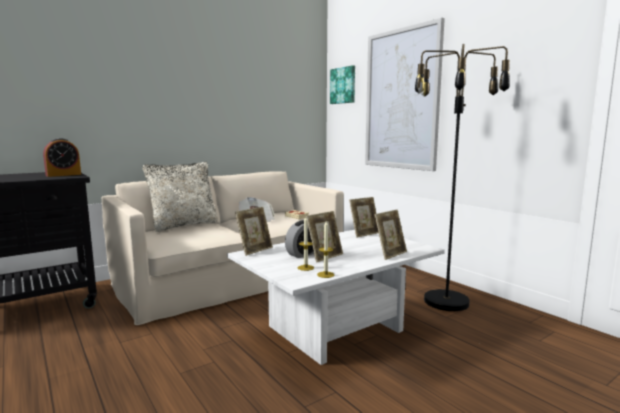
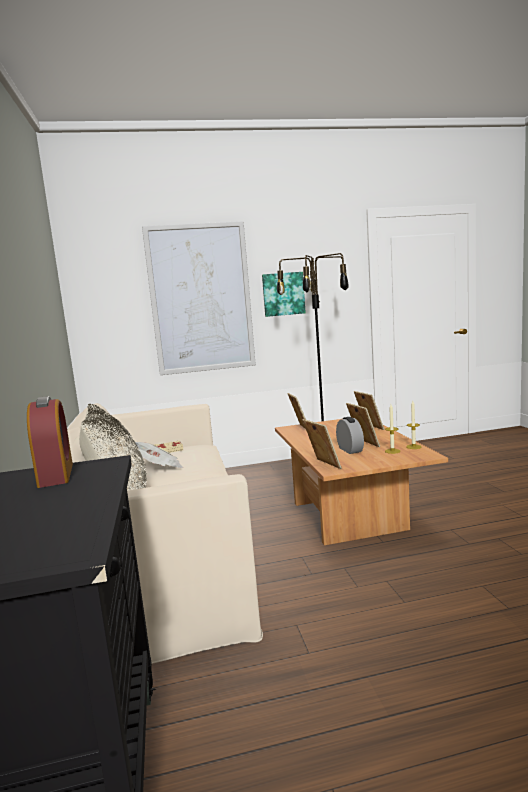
camera: 65 degrees left, 0 degrees up
(336, 330) = (352, 515): white coffee table -> brown coffee table
(343, 85) = (99, 282): picture -> picture (283, 294)

